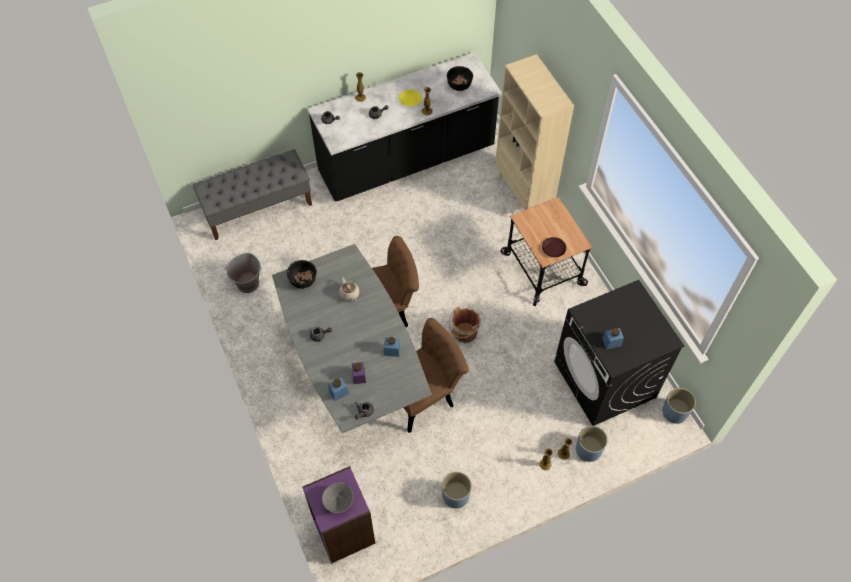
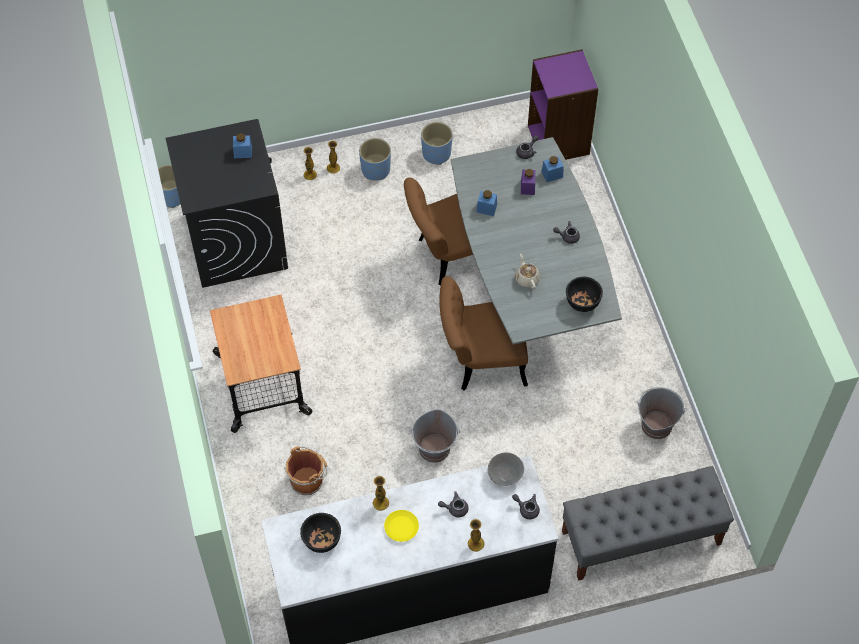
camera: 170 degrees left, 0 degrees up
(339, 501) = (562, 71): grey bowl -> grey bowl (504, 475)
(407, 243) = (435, 449): none -> grey bucket
(464, 334) = (386, 317): brown bucket -> brown bucket (308, 480)
(524, 193) = (251, 500): beige bookcase -> none
(553, 248) = (259, 315): brown plate -> none
(588, 450) = (282, 174): blue planter -> blue planter (376, 170)

